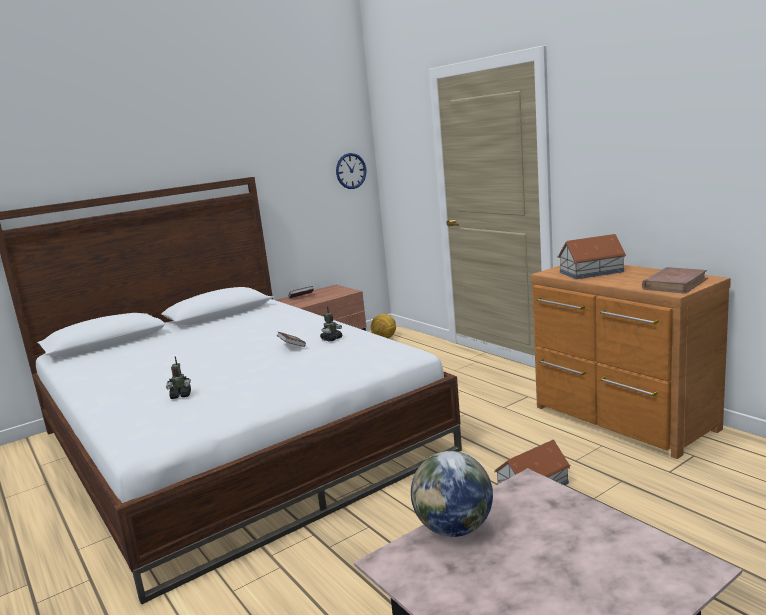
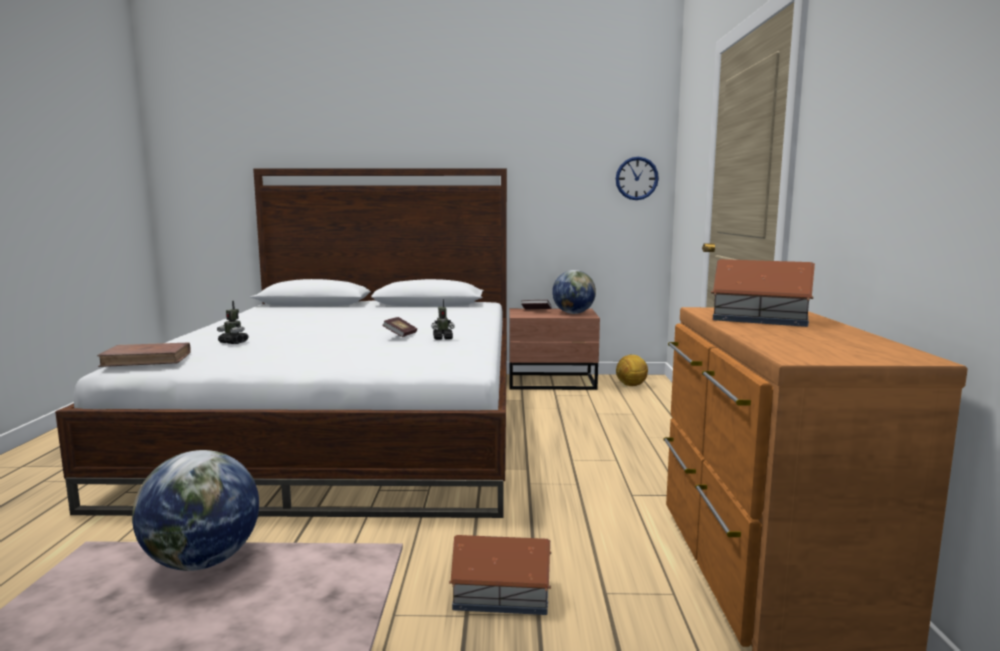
camera: 35 degrees right, 5 degrees down
(334, 292) = (573, 313): none -> globe
(675, 284) = (832, 351): brown book -> brown book (147, 359)

